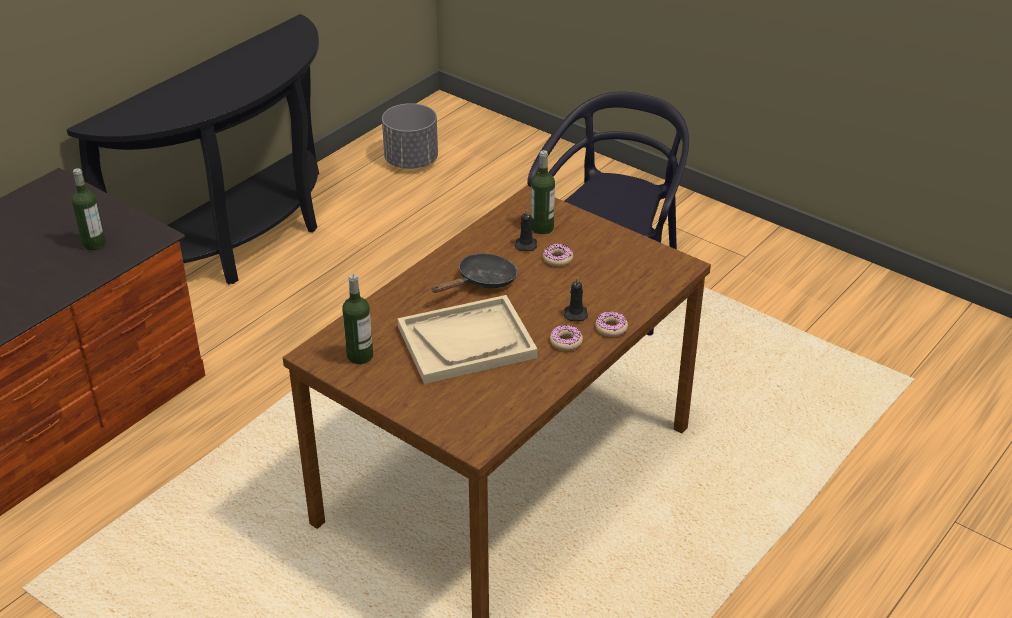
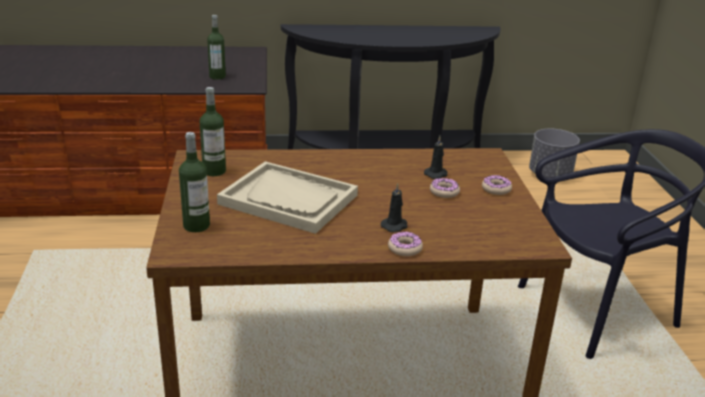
camera: 45 degrees right, 10 degrees down
(482, 281) = (365, 177): black frying pan -> none
(542, 228) = (466, 172): bottle -> bottle (196, 226)
(566, 342) = (354, 237): donut -> donut (496, 189)

